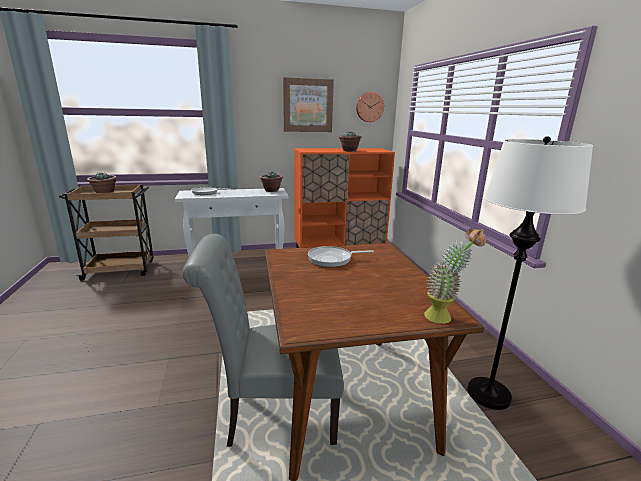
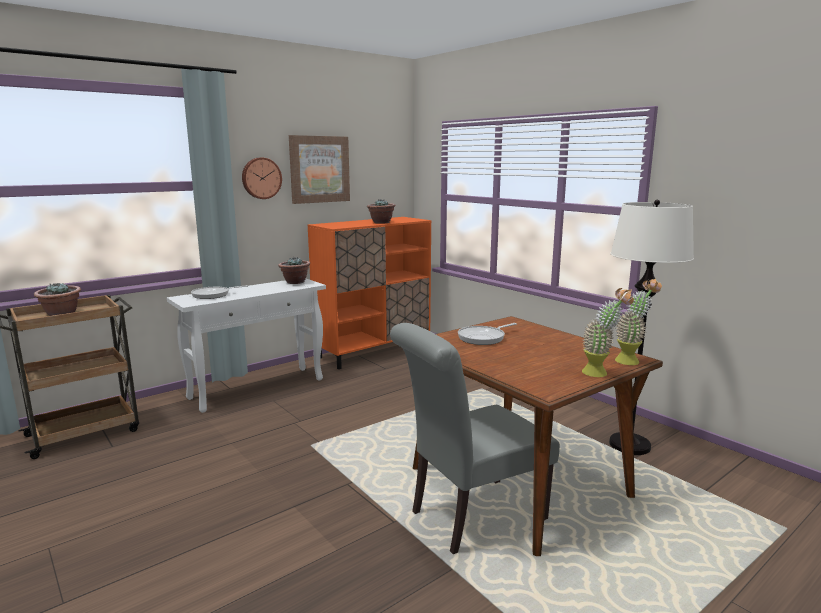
camera: 25 degrees left, 5 degrees down
(369, 107) = (387, 168): wall clock -> wall clock (261, 178)
(387, 324) = (601, 373): none -> potted plant

